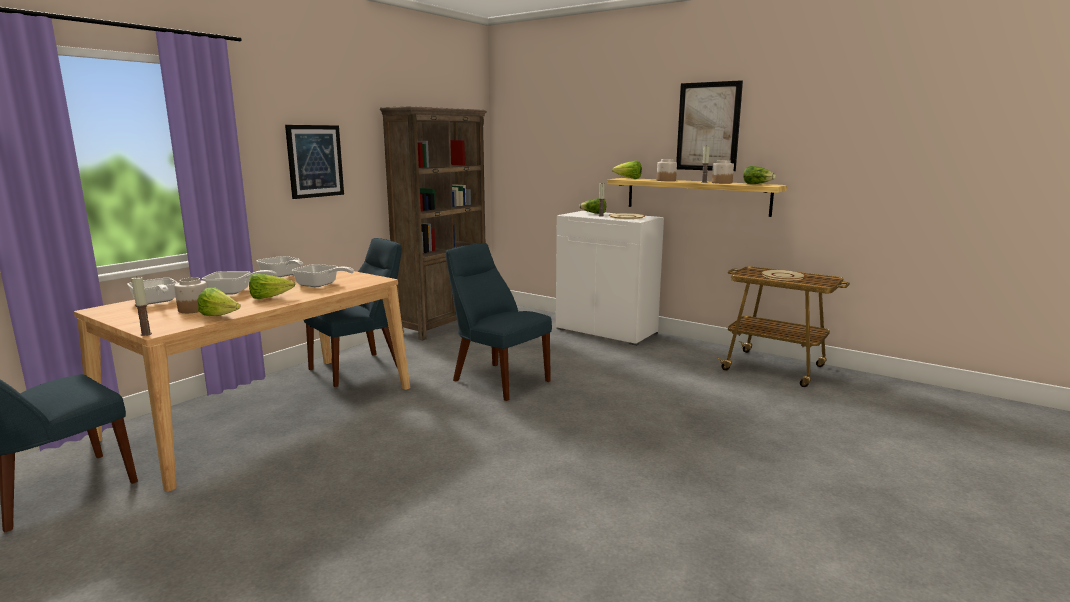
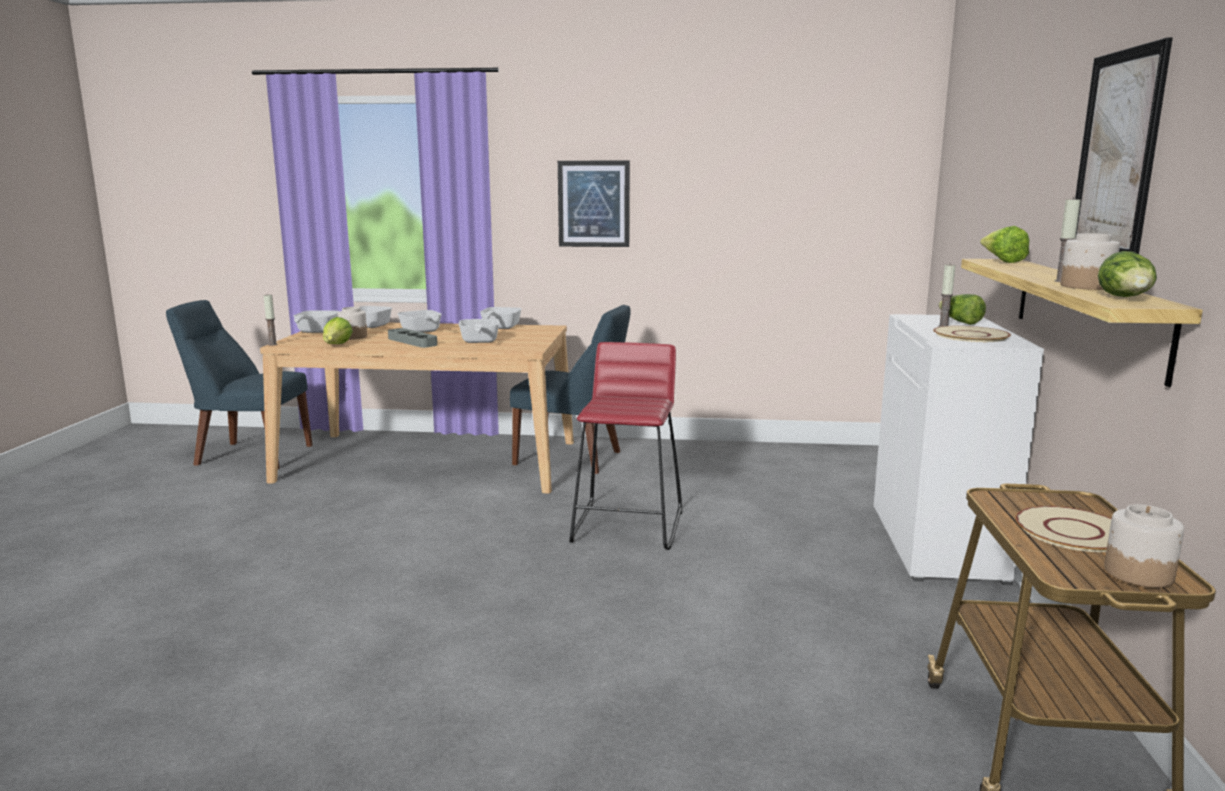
camera: 60 degrees right, 0 degrees up
(125, 317) = (315, 332): none -> frying pan
(269, 298) = (412, 342): lettuce -> grey tray
(444, 324) = (765, 451): brown bookcase -> none
(497, 380) = (628, 526): blue chair -> red stool
(666, 180) = (1029, 270): jar -> jar (1138, 573)

